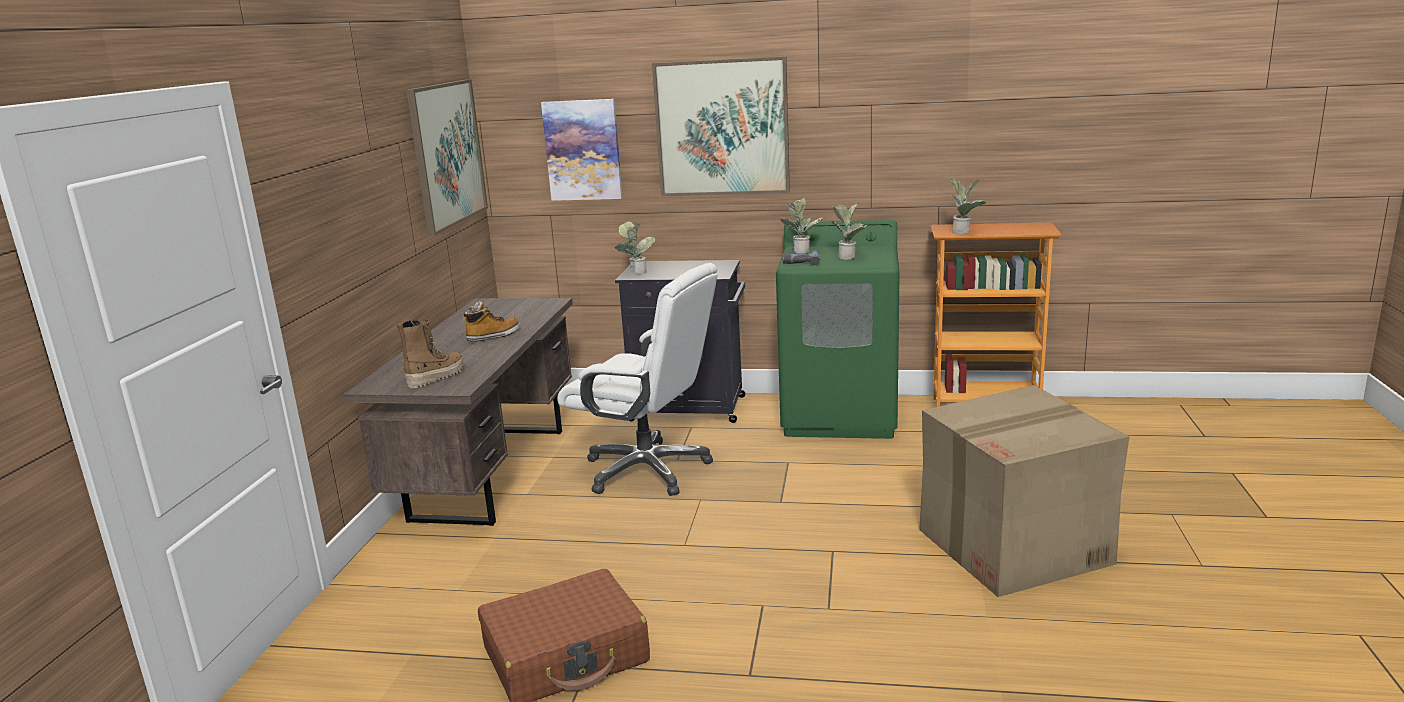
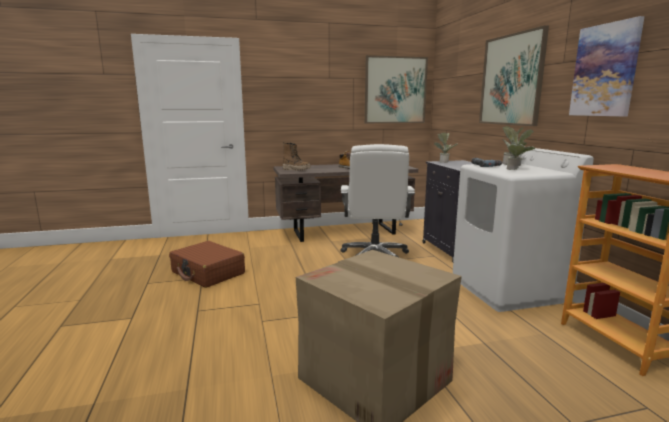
camera: 65 degrees right, 5 degrees down
(583, 150) = (459, 94): picture -> picture (605, 70)
(841, 415) = (508, 290): green washing machine -> white washing machine
(964, 232) = (612, 168): potted plant -> none

